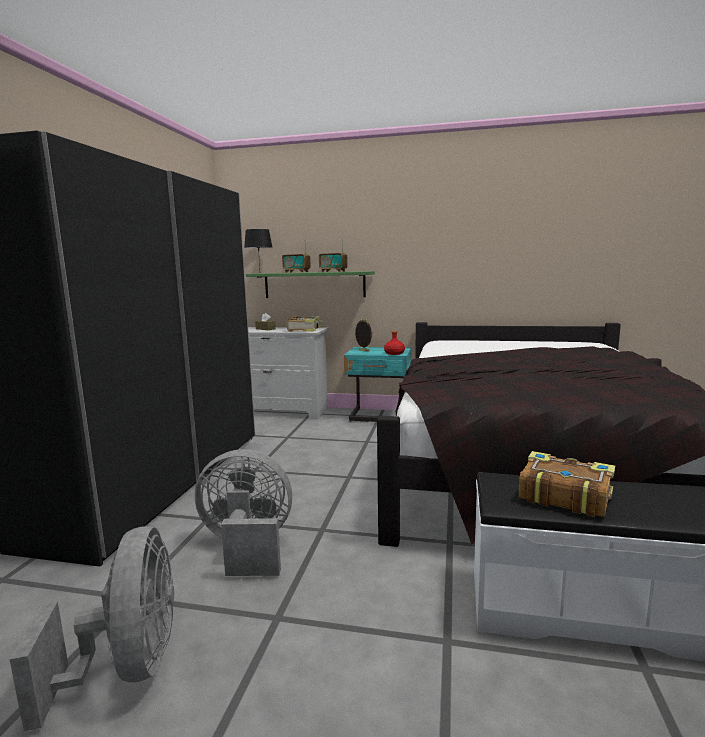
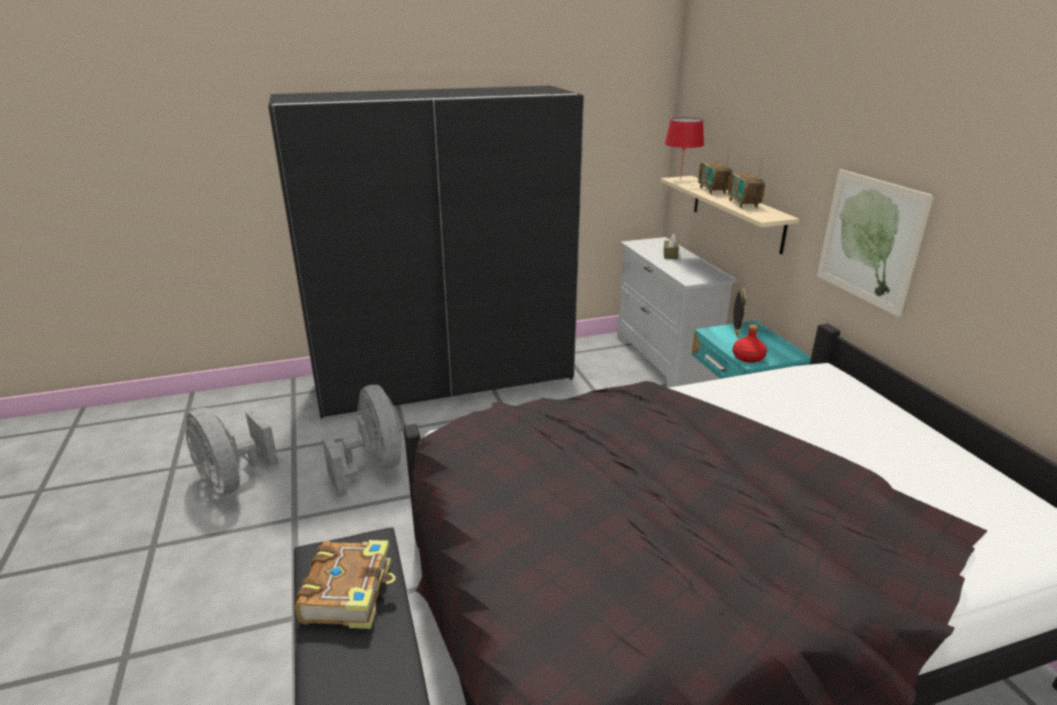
camera: 60 degrees right, 15 degrees up
(129, 667) = (232, 481): grey fan -> grey fan turned 90 degrees clockwise
(260, 273) = (681, 179): black table lamp -> red table lamp
(305, 329) = (696, 273): book -> none
(314, 284) = (737, 213): green shelf -> beige shelf
(431, 266) = (869, 240): none -> picture

